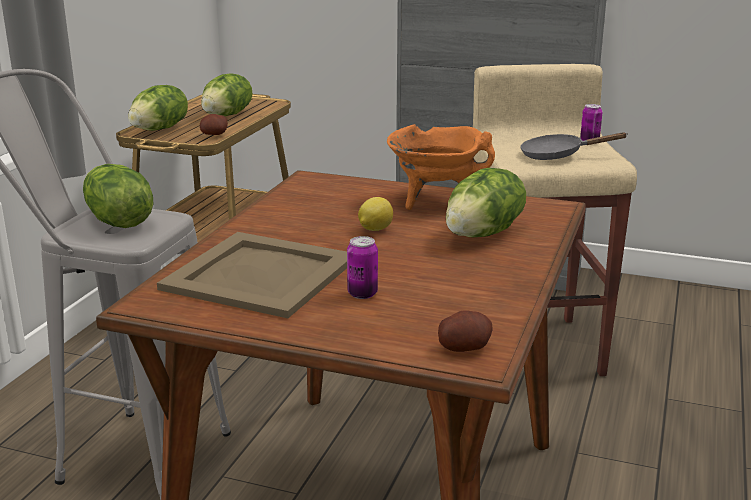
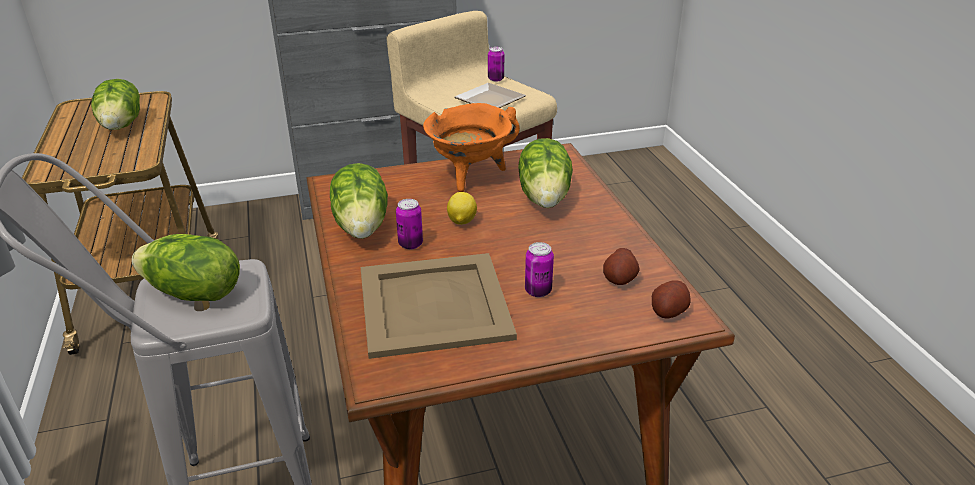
camera: 35 degrees left, 10 degrees up
(160, 129) = (71, 162): lettuce -> lettuce (363, 225)
(214, 134) = (142, 153): potato -> potato (620, 279)
(306, 232) = (410, 244): none -> can
(557, 155) = (490, 99): grey frying pan -> plate

